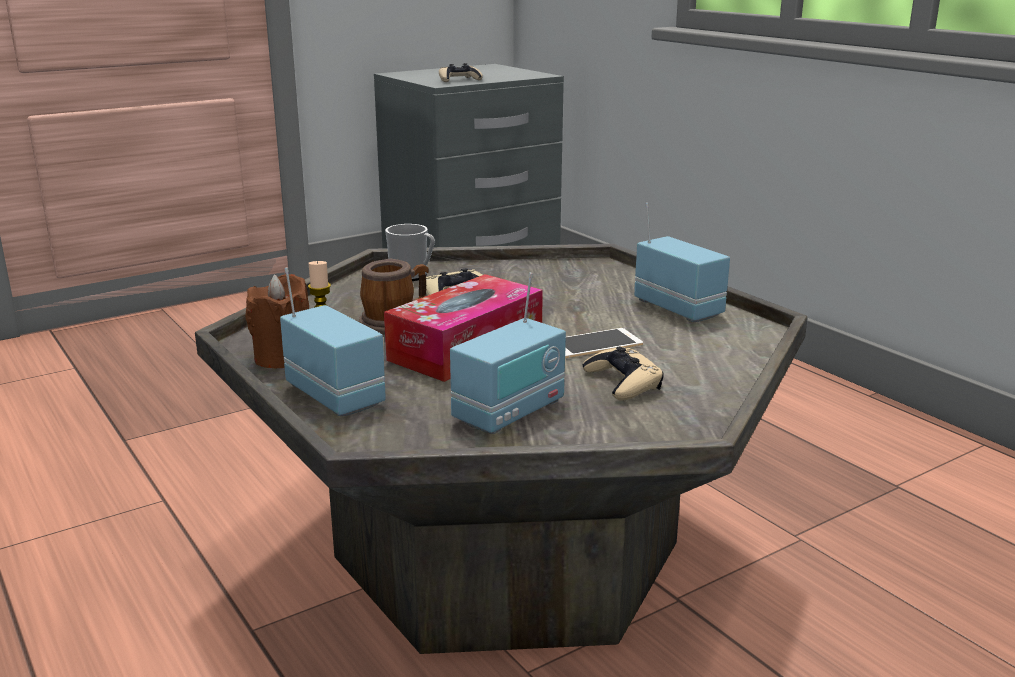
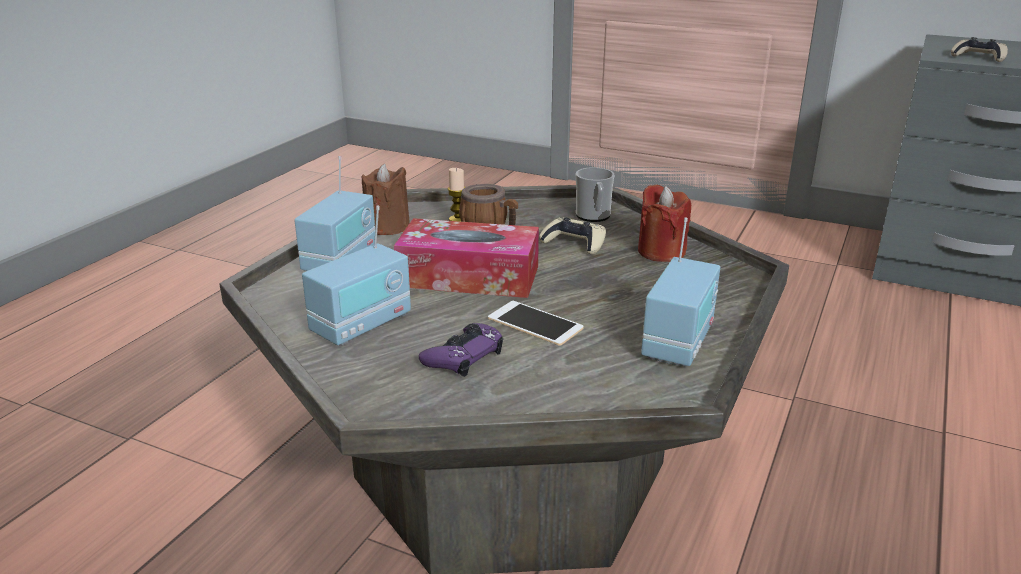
camera: 60 degrees right, 5 degrees up
(510, 412) = (362, 325): radio -> radio turned 60 degrees counterclockwise
(519, 274) = (661, 252): none -> red candle
(623, 382) = (463, 356): beige game controller -> purple game controller

